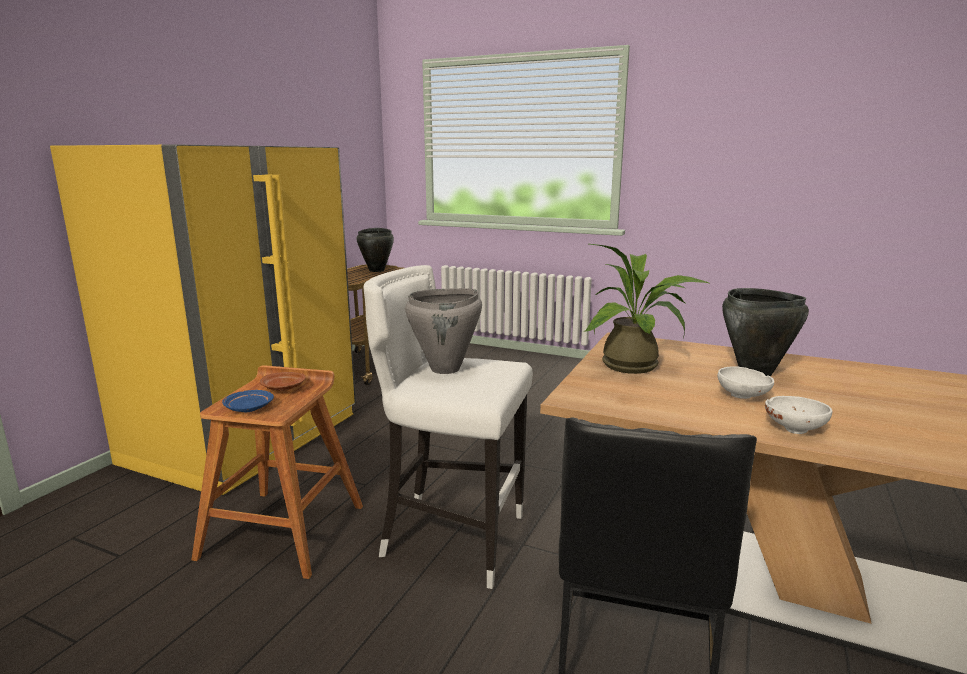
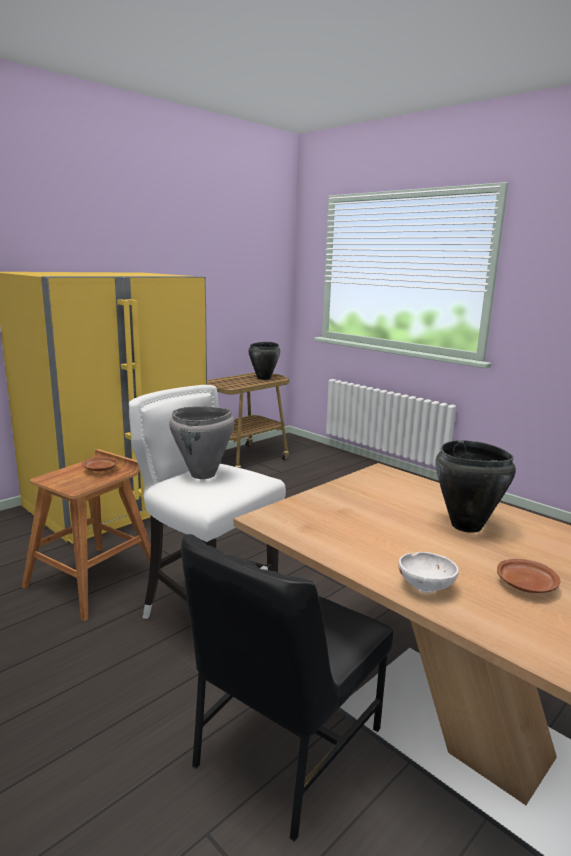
camera: 20 degrees right, 0 degrees up
(248, 408) = (63, 481): blue plate -> none
(637, 366) = (360, 499): potted plant -> none
(744, 396) = (420, 546): white bowl -> none
(864, 410) = (526, 585): none -> brown plate

